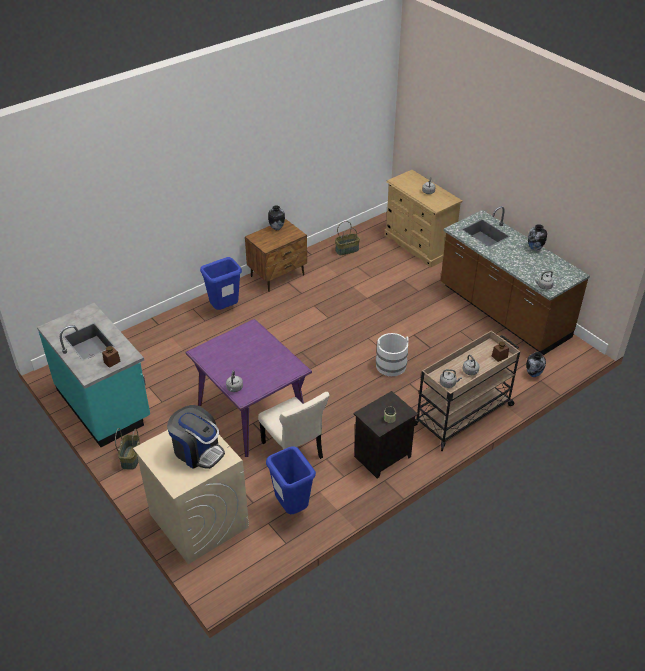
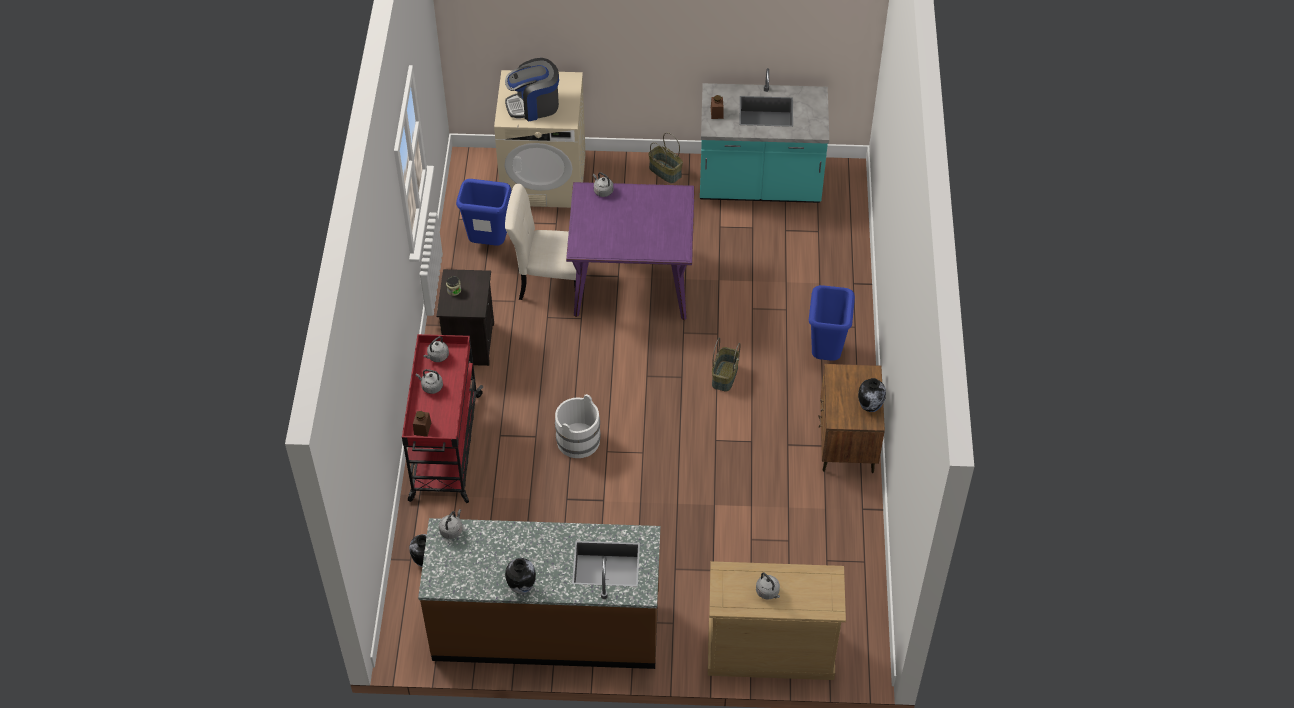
camera: 130 degrees right, 10 degrees up
(347, 250) = (836, 556): basket -> basket (725, 376)
(463, 414) = (445, 448): beige cart -> red cart

